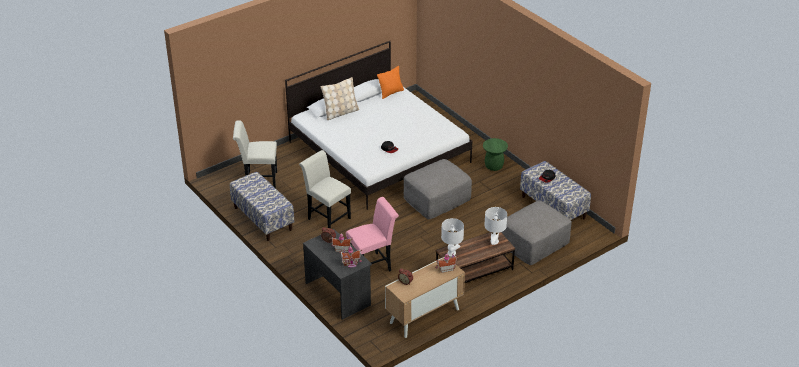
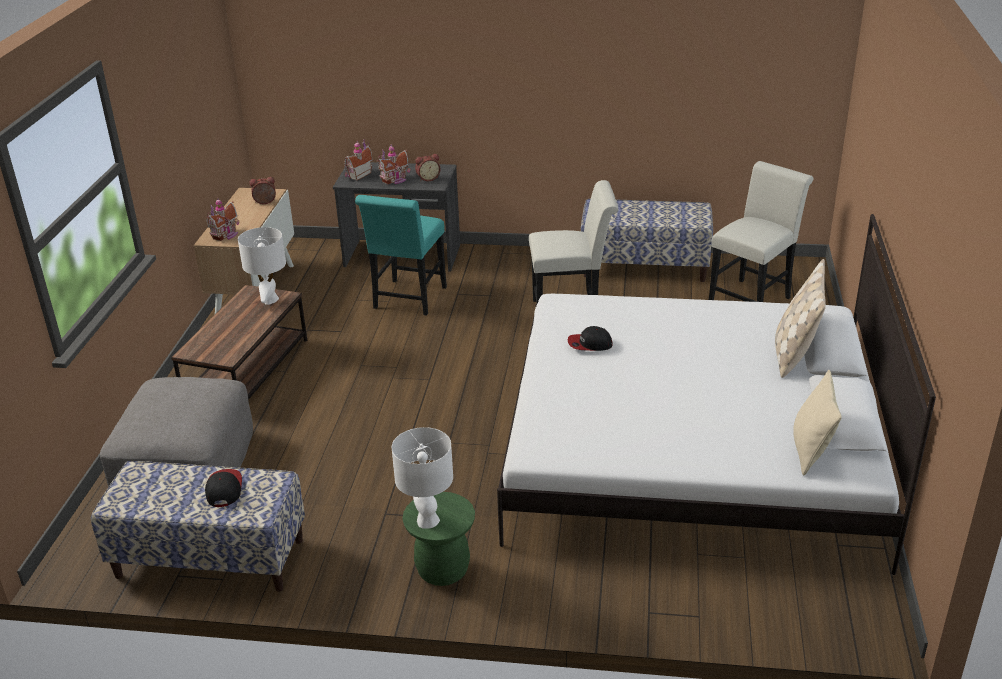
camera: 135 degrees right, 5 degrees down
(372, 265) = (408, 300): pink chair -> turquoise chair
(390, 93) = (810, 451): orange pillow -> beige pillow
(437, 198) = (458, 435): grey ottoman -> none
(494, 241) = (218, 346): white table lamp -> white table lamp (427, 520)

